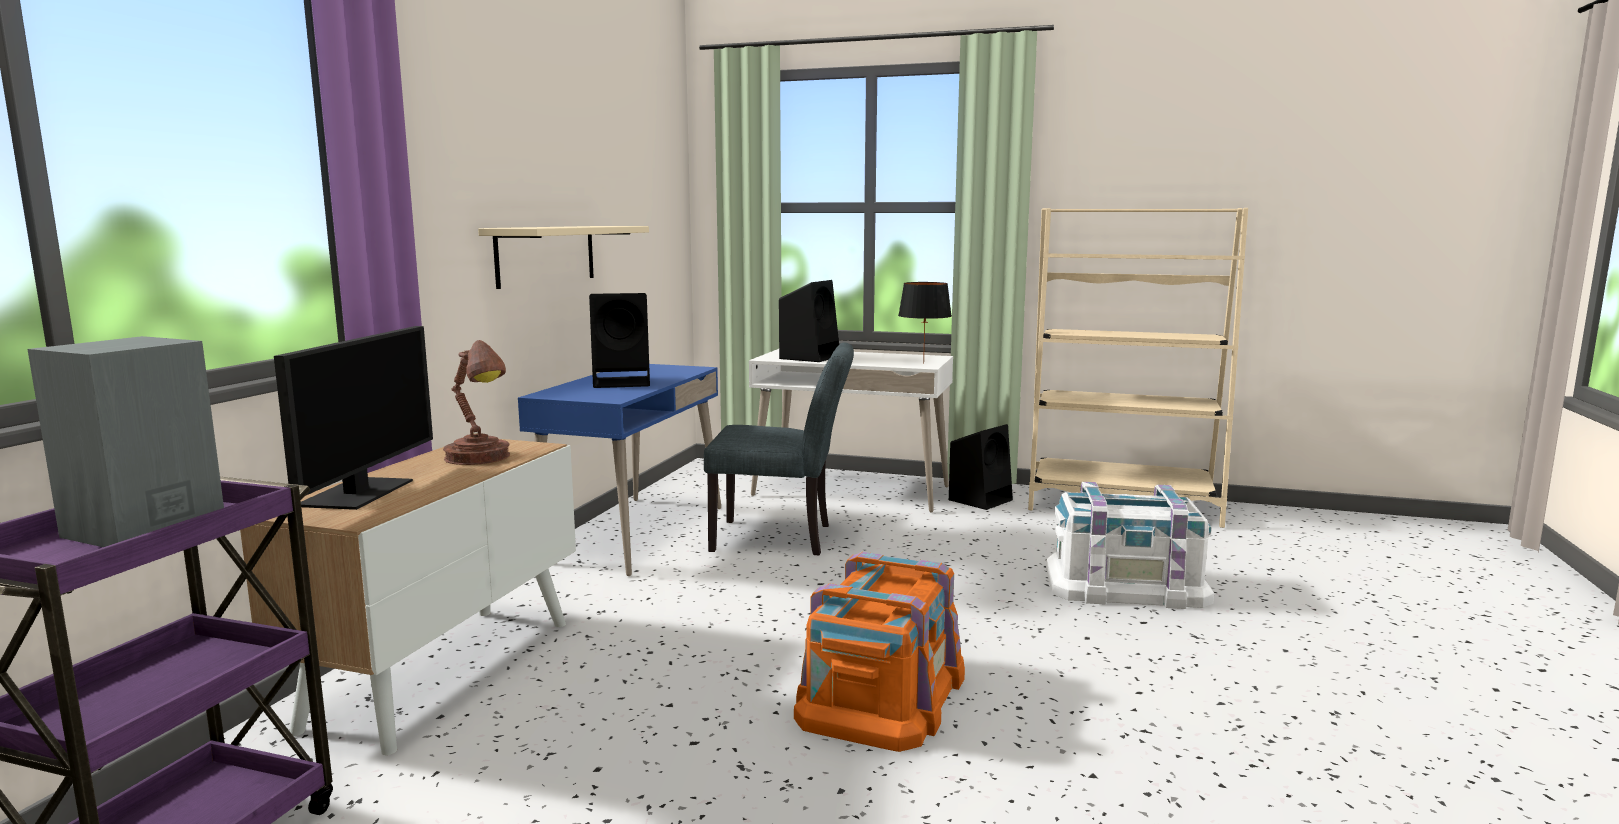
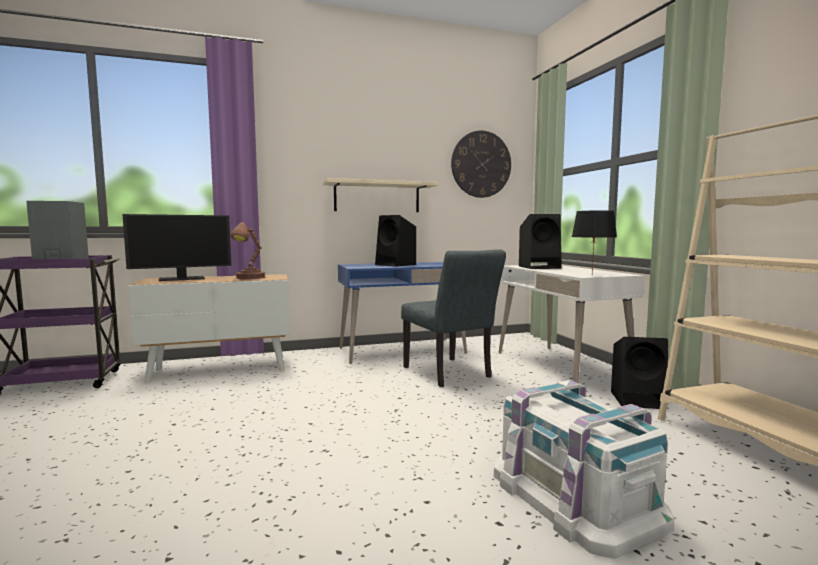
camera: 55 degrees right, 5 degrees down
(647, 186) = (481, 164): none -> wall clock
(881, 692) = (260, 450): orange storage box -> none

